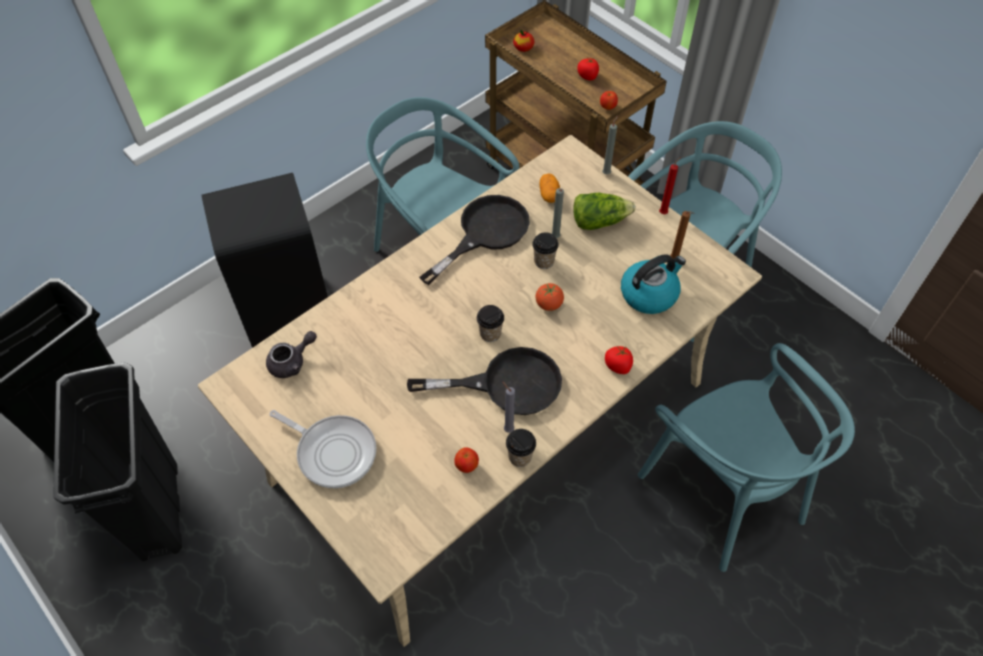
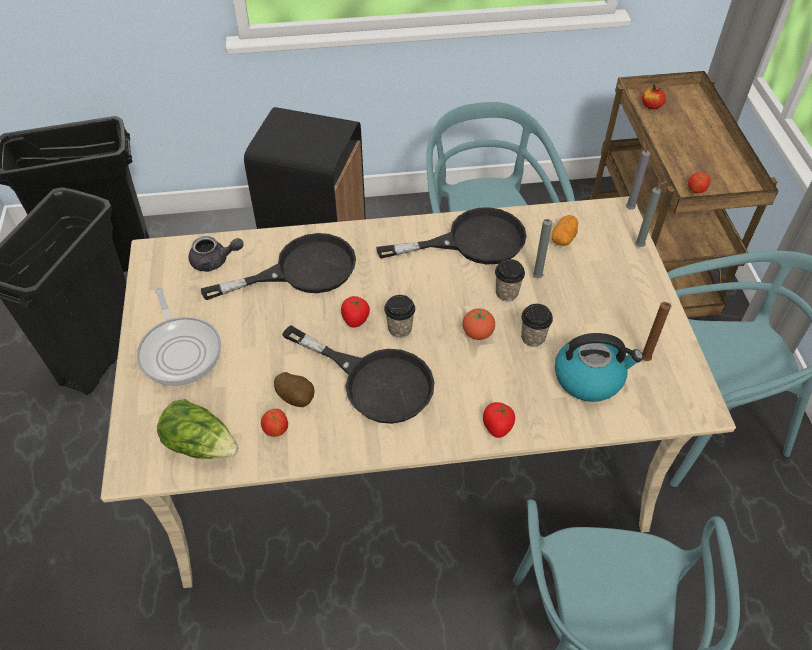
camera: 35 degrees right, 5 degrees down
(373, 330) = (301, 270): none -> black frying pan
(460, 432) = (297, 398): none -> potato
(507, 429) = (340, 420): grey candle -> grey candle (629, 208)
(520, 457) = (329, 452): cup -> cup (533, 338)
(588, 76) = (698, 155): tomato -> tomato (355, 319)
(599, 221) = (594, 285): lettuce -> lettuce (201, 444)
(664, 212) = (672, 310): red candle -> none

